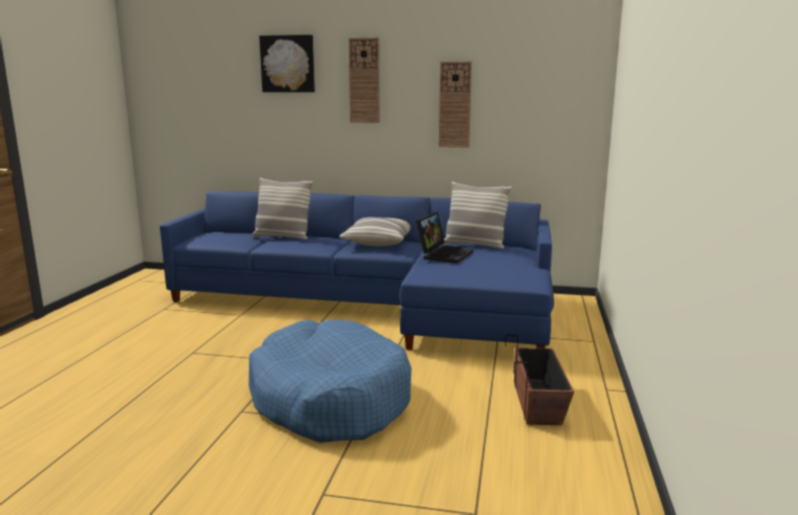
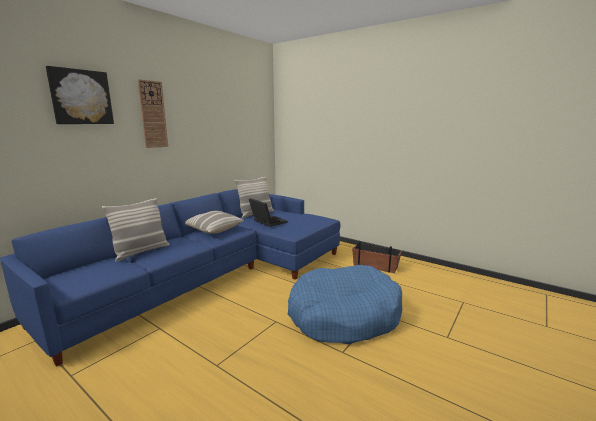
camera: 65 degrees left, 0 degrees up
(455, 105) = (211, 131): wall clock -> none

